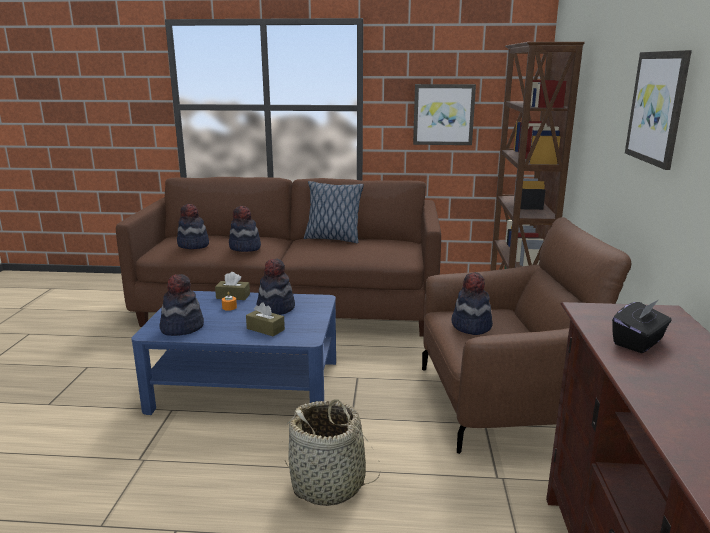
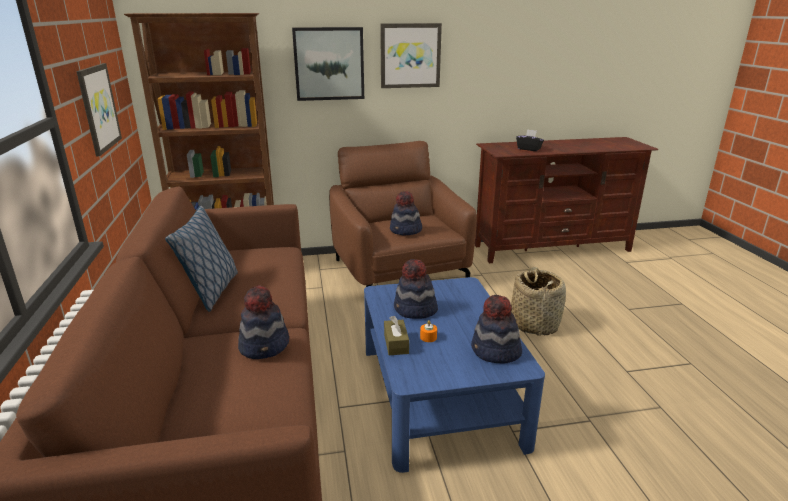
camera: 105 degrees left, 5 degrees up
(193, 245) = (255, 402): hat -> none
(265, 329) = (464, 305): brown tissue box -> none
(608, 108) = (329, 64): none -> picture

